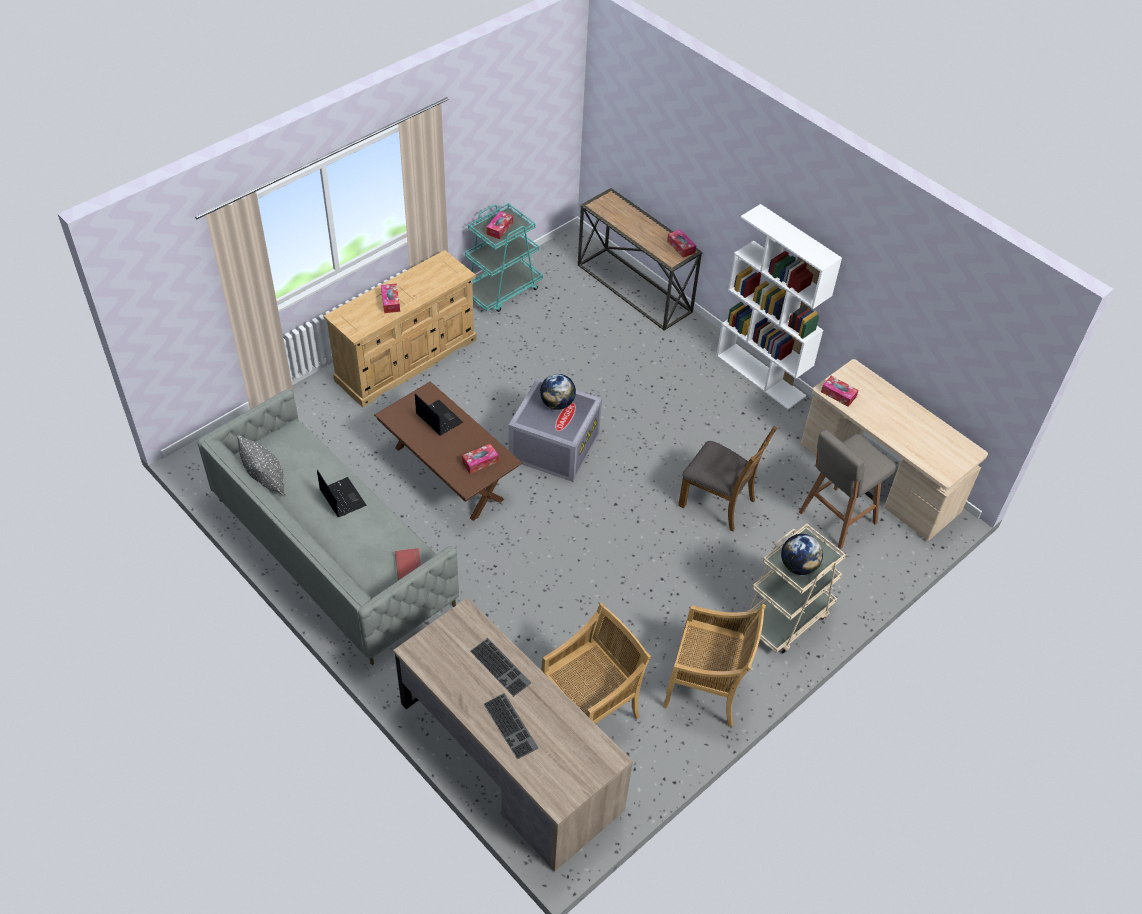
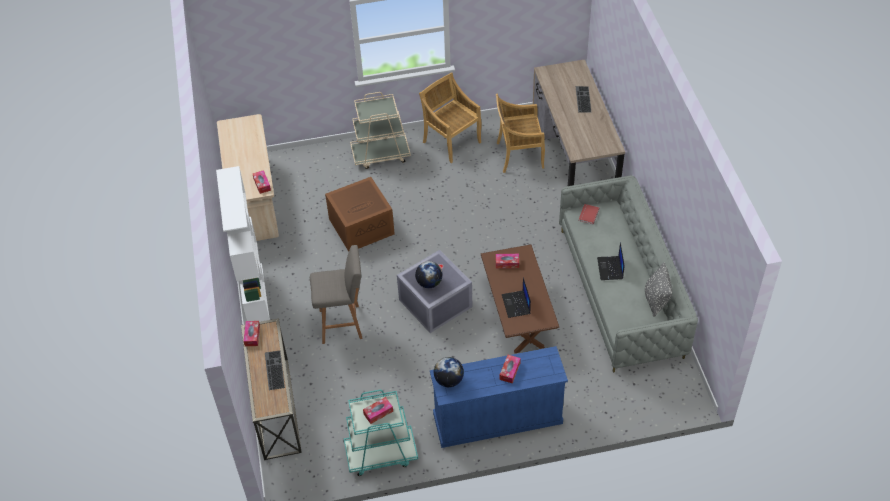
camera: 145 degrees left, 0 degrees up
(407, 359) = (497, 419): beige dresser -> blue dresser
(501, 666) = (572, 123): keyboard -> keyboard (273, 370)
(718, 502) = (362, 225): brown chair -> brown storage box
(798, 566) = (382, 108): globe -> globe (448, 380)
(835, 519) = (303, 189): grey stool -> grey stool (343, 324)

